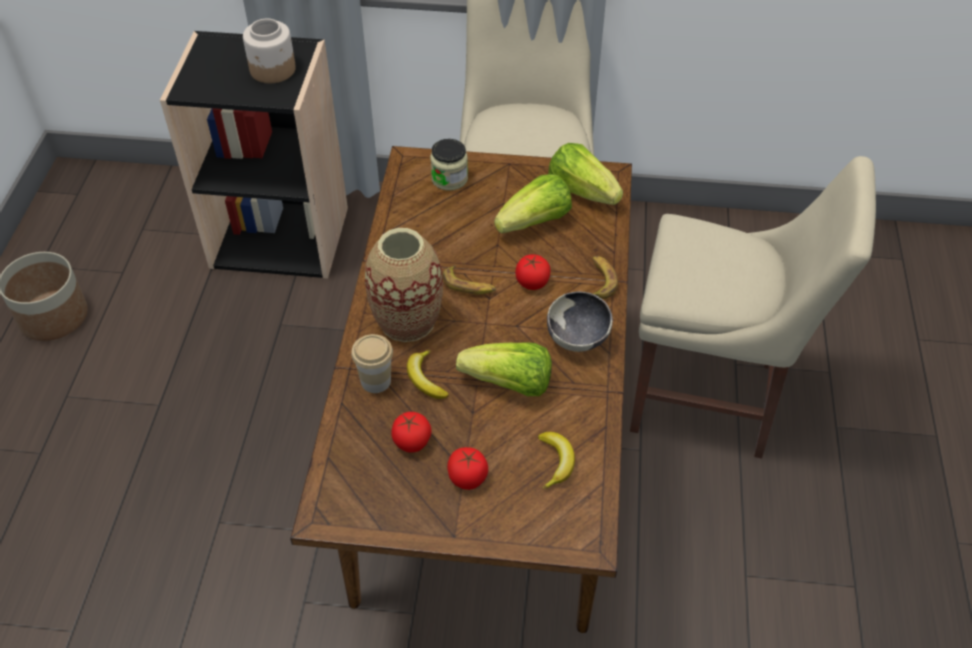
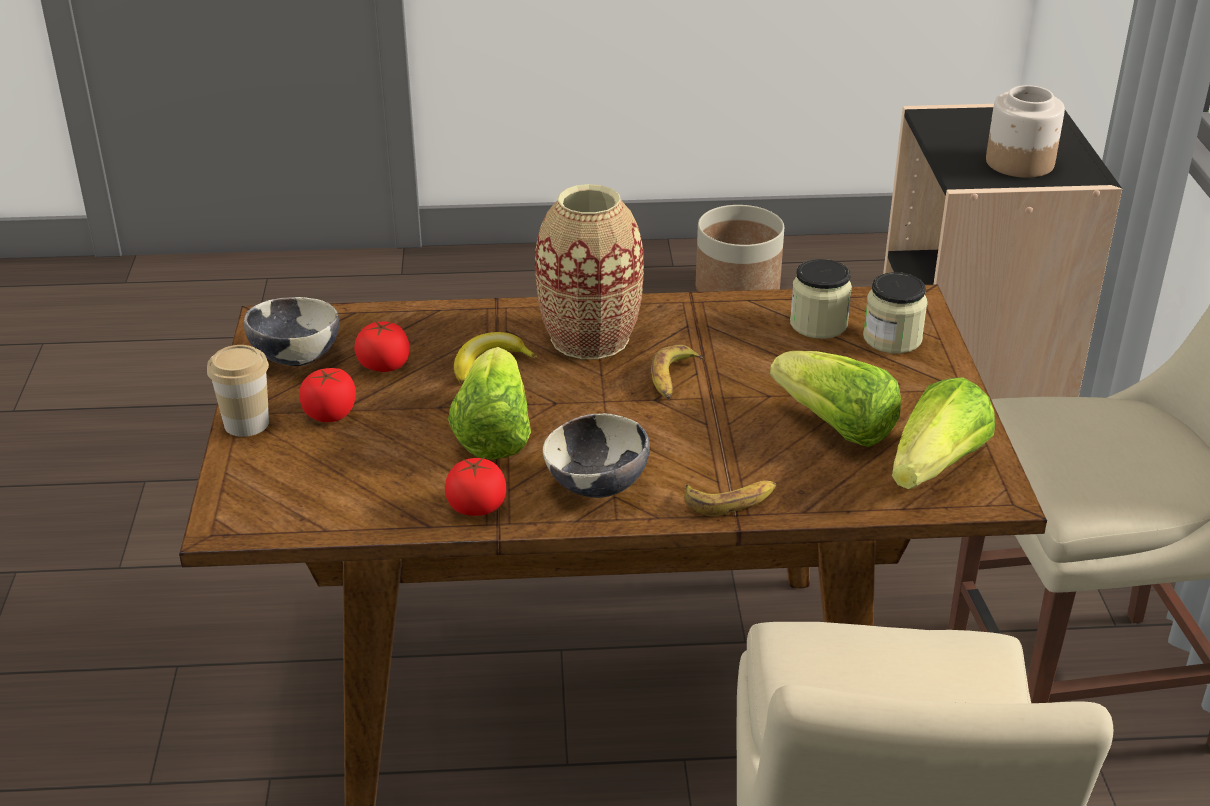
camera: 80 degrees right, 15 degrees down
(376, 381) = (479, 328): cup -> cup (246, 423)
(385, 498) = (295, 357): none -> bowl
(423, 207) = (818, 324): none -> jar
(532, 282) = (701, 434): tomato -> tomato (476, 507)
(555, 462) = (360, 484): banana -> none

